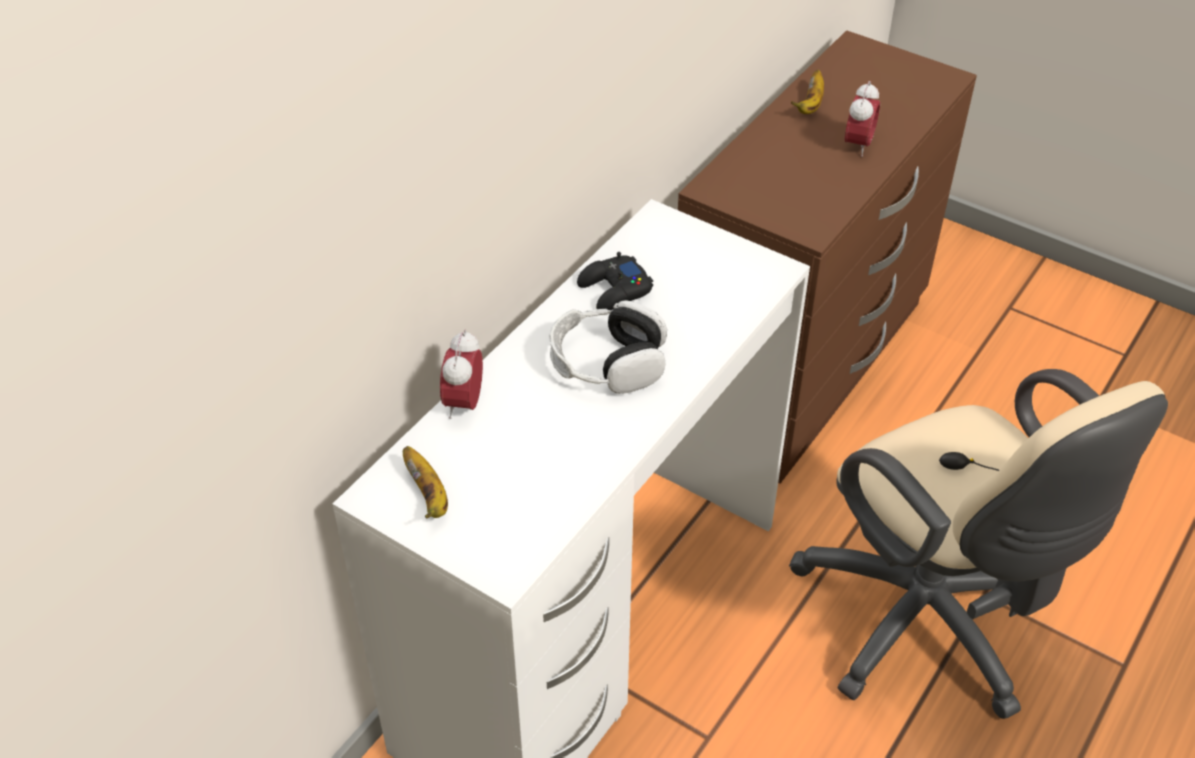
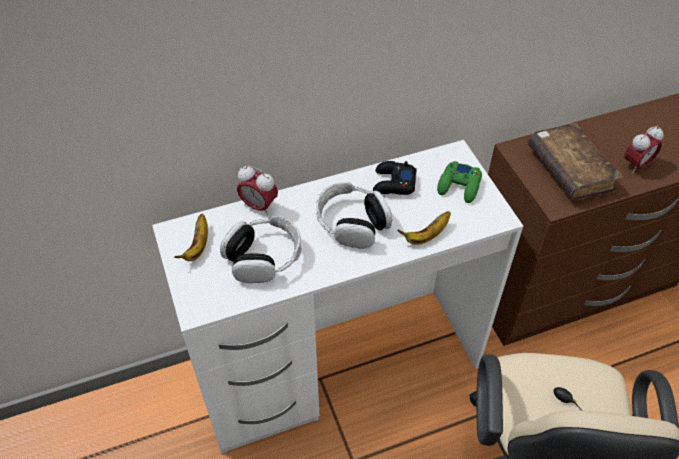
camera: 35 degrees right, 5 degrees up
(464, 403) = (259, 206): alarm clock -> alarm clock turned 105 degrees counterclockwise
(532, 461) = (263, 257): none -> headphones
(697, 256) = (459, 186): none -> green game controller
(791, 184) = (569, 170): none -> brown book
(810, 105) = (626, 126): banana -> banana (426, 236)

